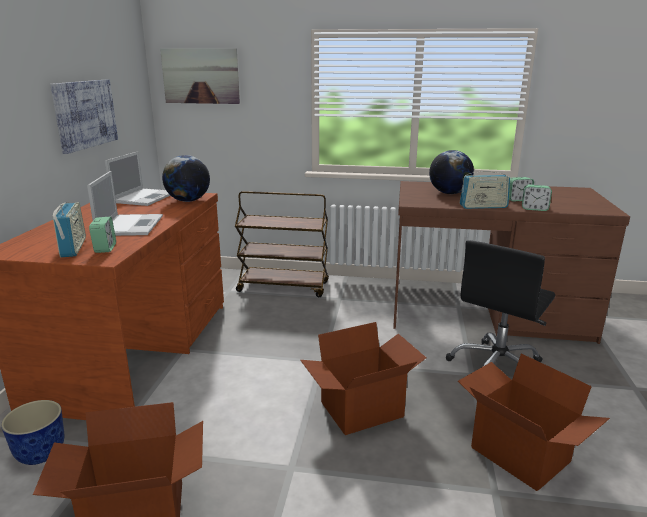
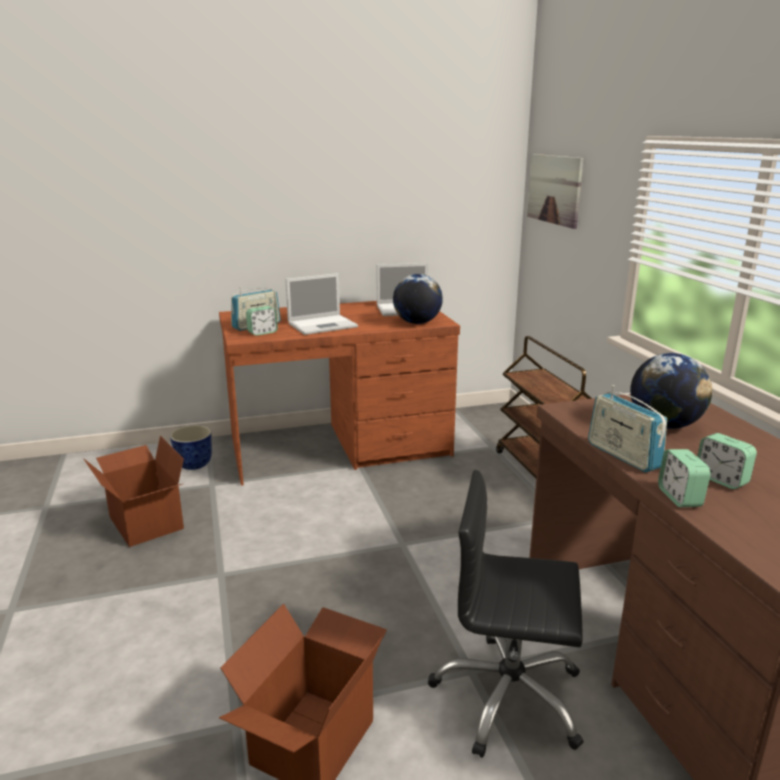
camera: 65 degrees right, 0 degrees up
(85, 114) = (392, 219): picture -> none
(362, 410) = (329, 594): cardboard box -> none

